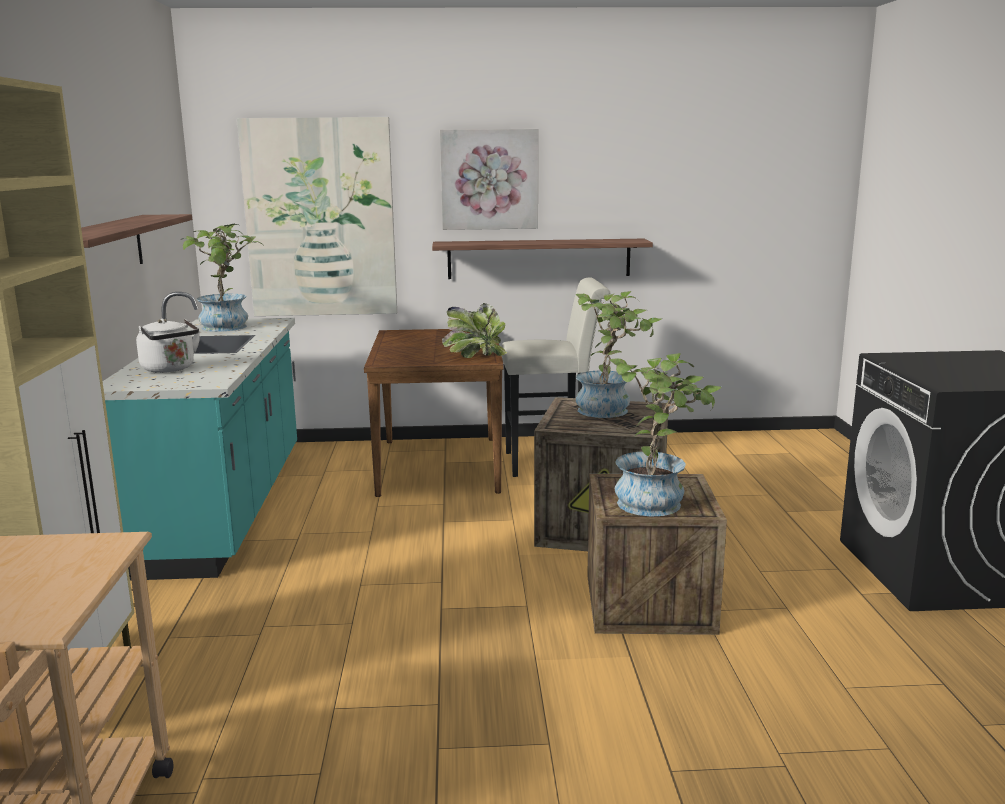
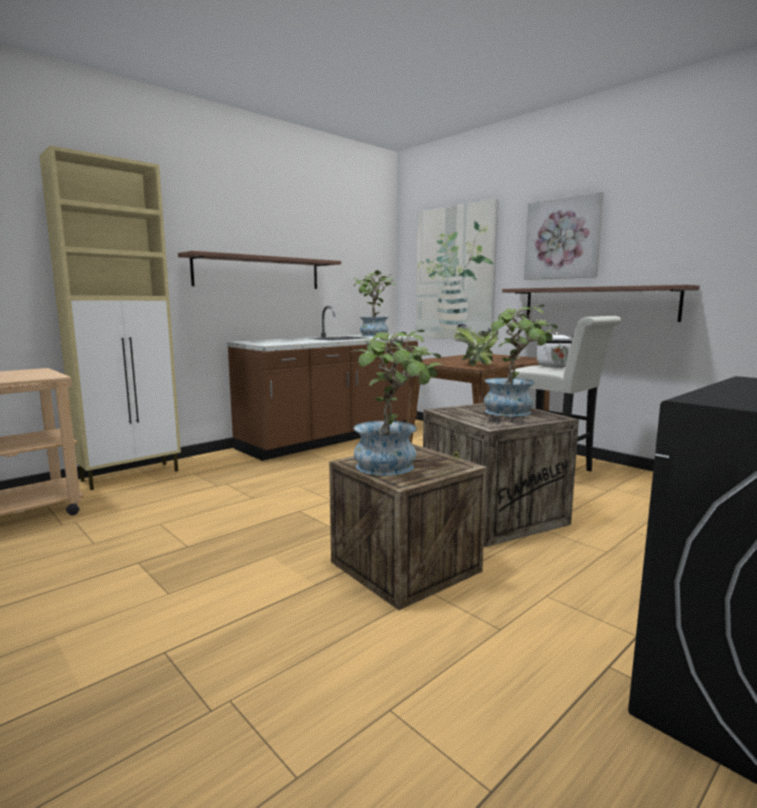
camera: 50 degrees right, 5 degrees down
(170, 369) = (282, 340): white kettle -> white kettle (555, 366)
(225, 508) = (333, 438): turquoise counter -> brown counter

